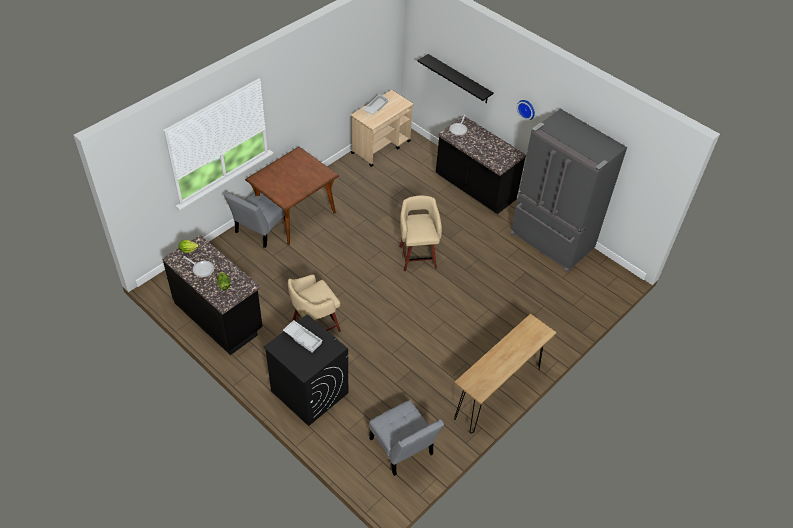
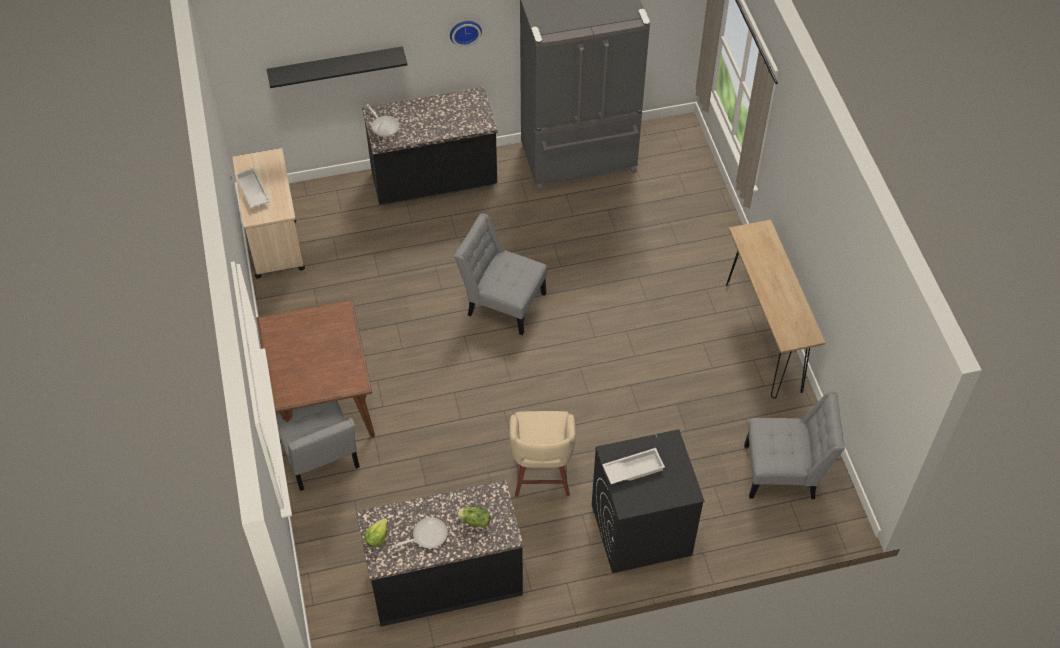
camera: 55 degrees left, 5 degrees up
(417, 256) = (502, 302): beige stool -> grey chair

